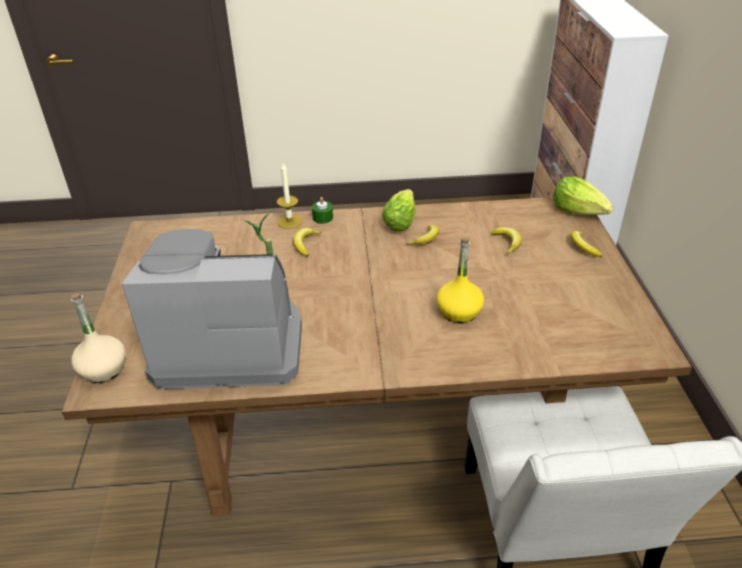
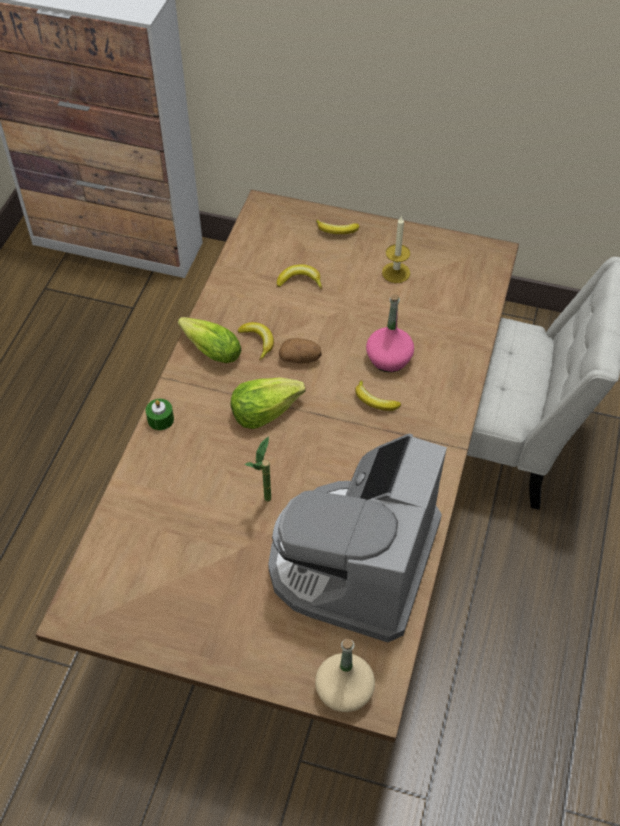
camera: 70 degrees left, 15 degrees up
(289, 221) = (149, 454): candle -> candle (396, 272)
(305, 244) = (206, 450): banana -> banana (374, 401)
(423, 264) = (300, 358): none -> potato
(459, 312) = (388, 359): yellow bottle -> pink bottle
(578, 211) = (277, 206): lettuce -> lettuce (264, 411)

